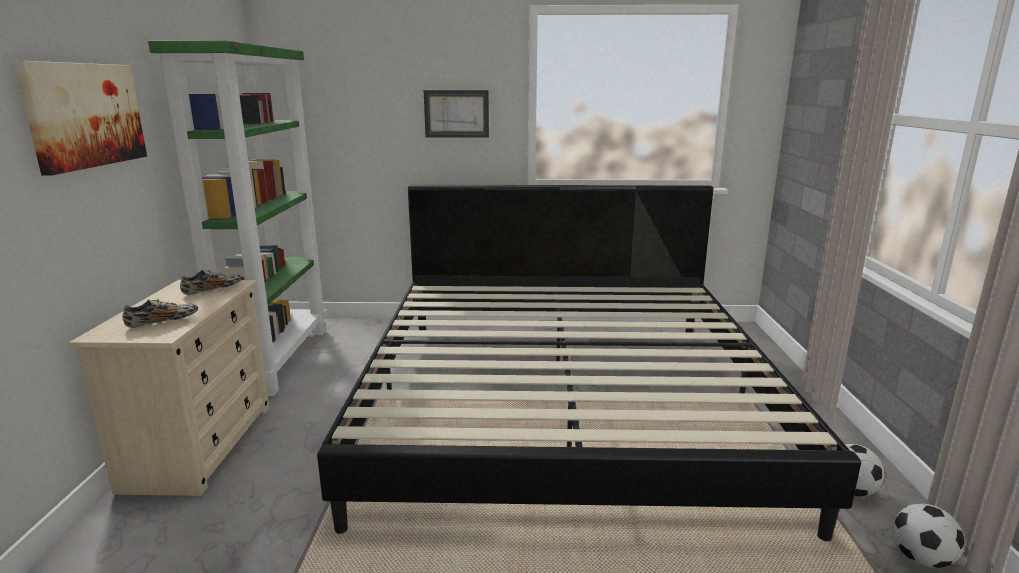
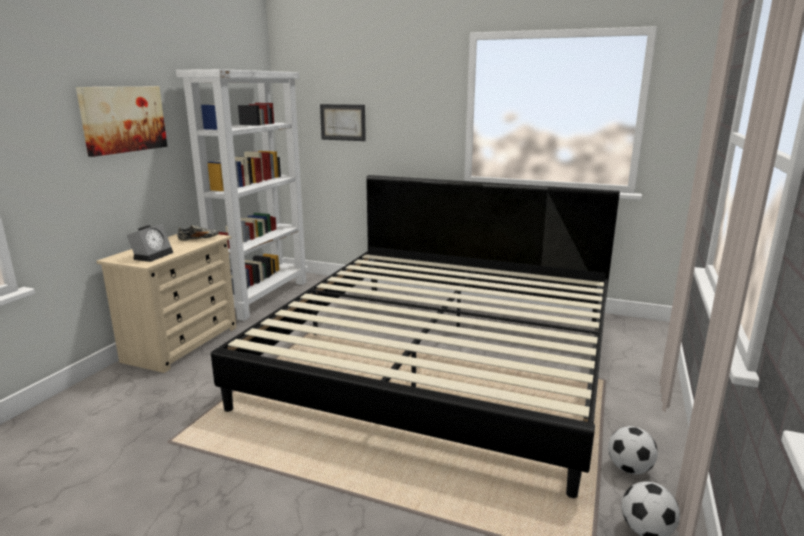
camera: 20 degrees right, 0 degrees up
(163, 322) = (153, 255): shoe -> alarm clock
(277, 359) = (262, 297): green bookcase -> white bookcase
(456, 114) = (411, 120): picture -> picture (343, 122)

